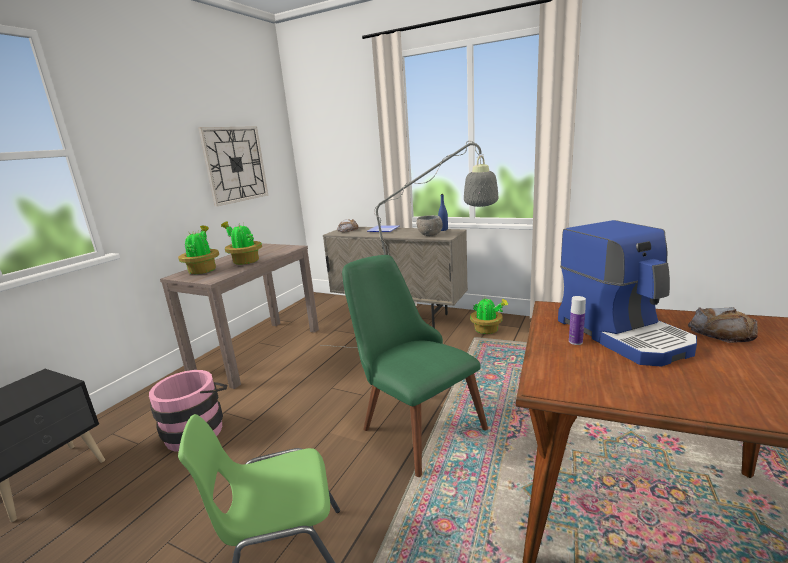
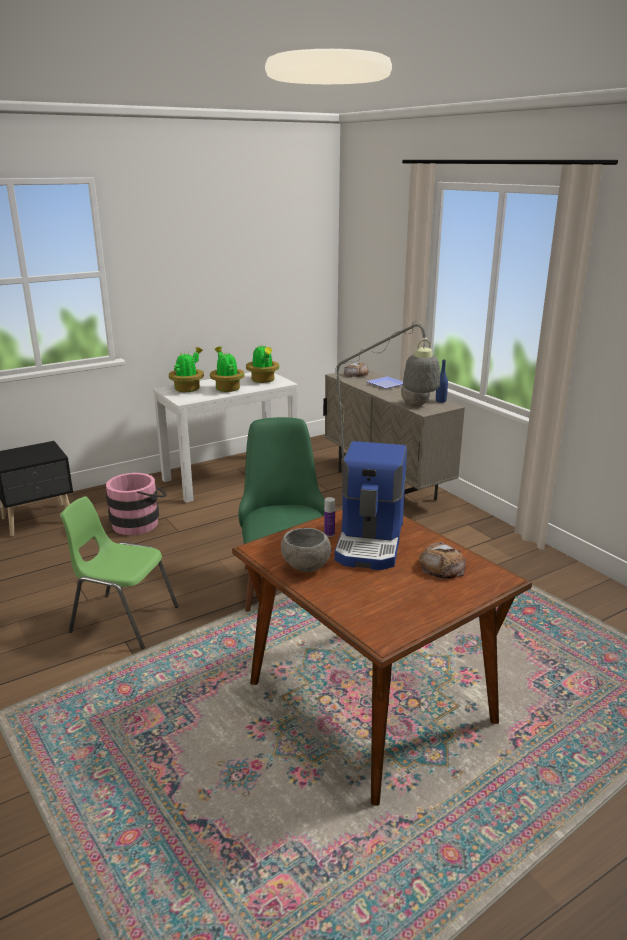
camera: 30 degrees right, 5 degrees up
(235, 164) = (257, 283): wall clock -> none
(258, 350) = (231, 476): brown console table -> white console table
(487, 330) = (454, 529): potted plant -> potted plant (263, 380)
(635, 384) = (307, 567): none -> grey bowl

